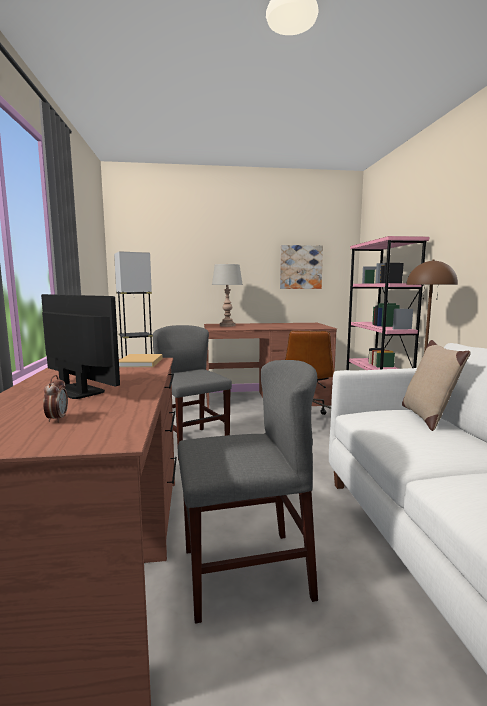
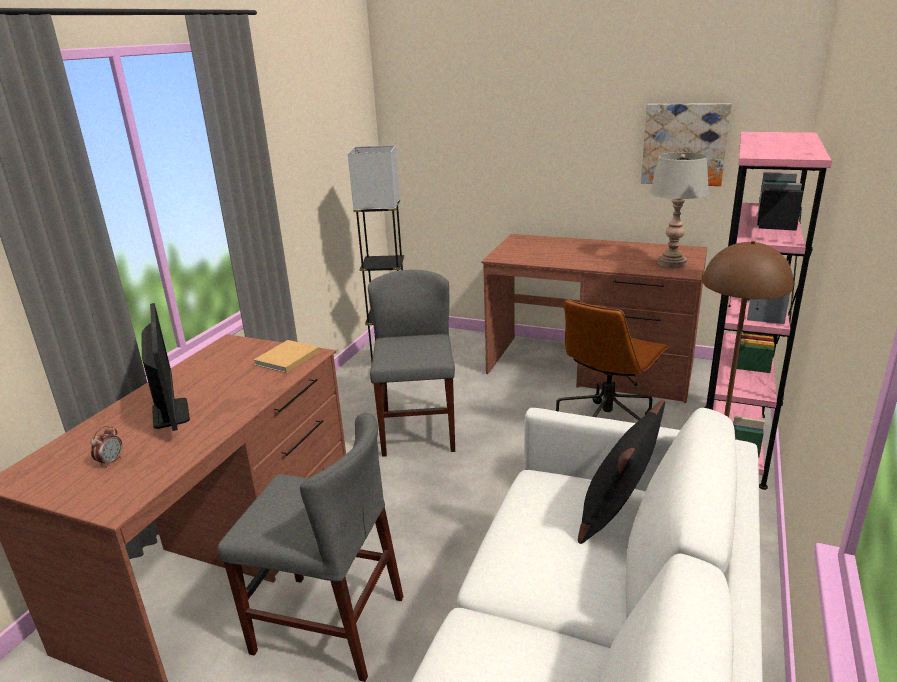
camera: 30 degrees right, 15 degrees up
(227, 325) = (533, 247): grey table lamp -> grey table lamp (671, 263)
(427, 417) = (616, 515): beige pillow -> black pillow

